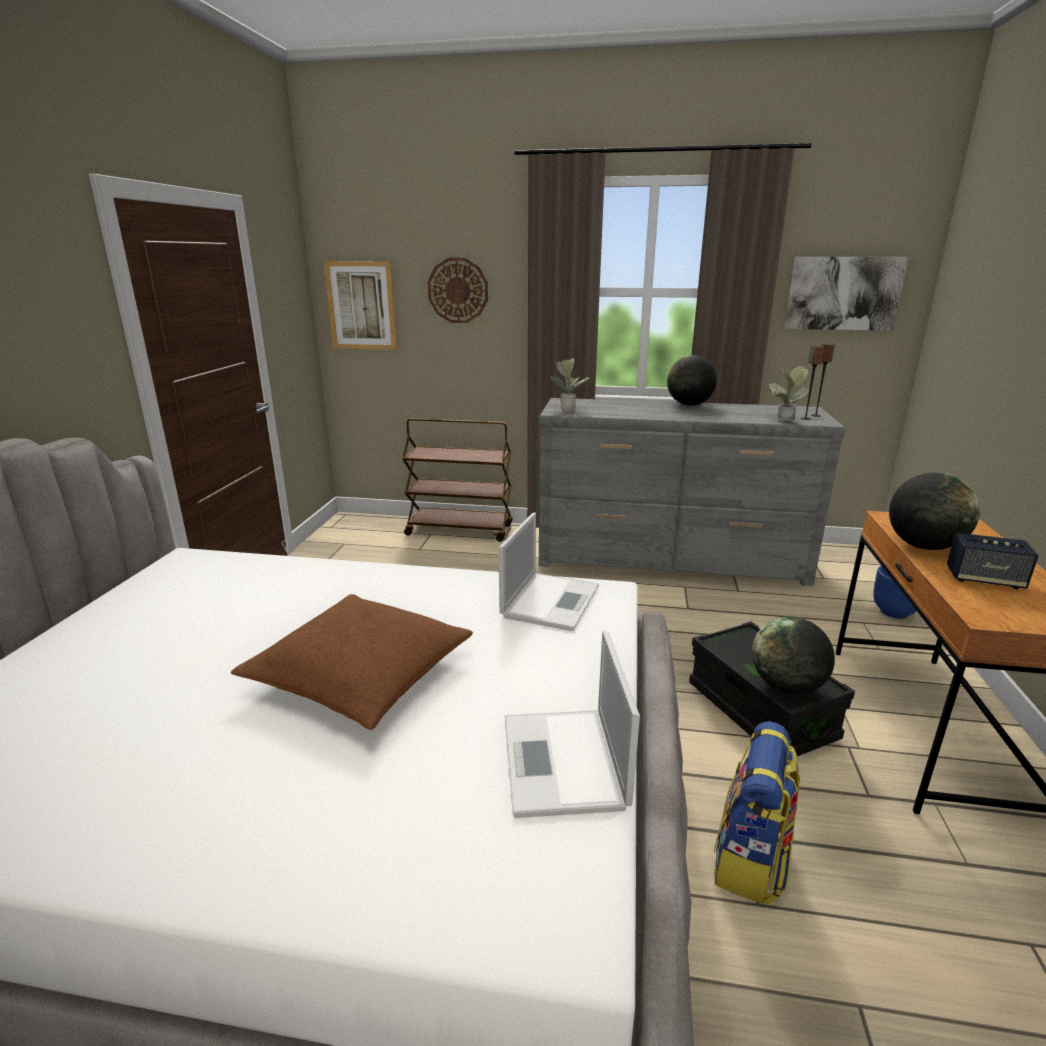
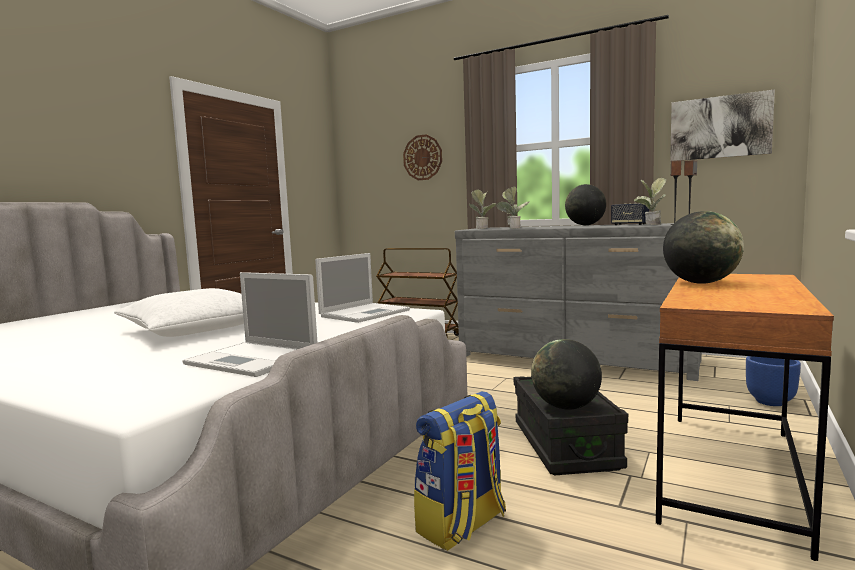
camera: 20 degrees right, 15 degrees down
(361, 306) = (363, 174): picture -> none
(361, 673) = (196, 329): brown pillow -> white pillow
(564, 763) = (254, 360): laptop -> laptop turned 75 degrees counterclockwise
(614, 414) = (512, 228): none -> potted plant
(984, 579) = (728, 293): speaker -> speaker (629, 224)

